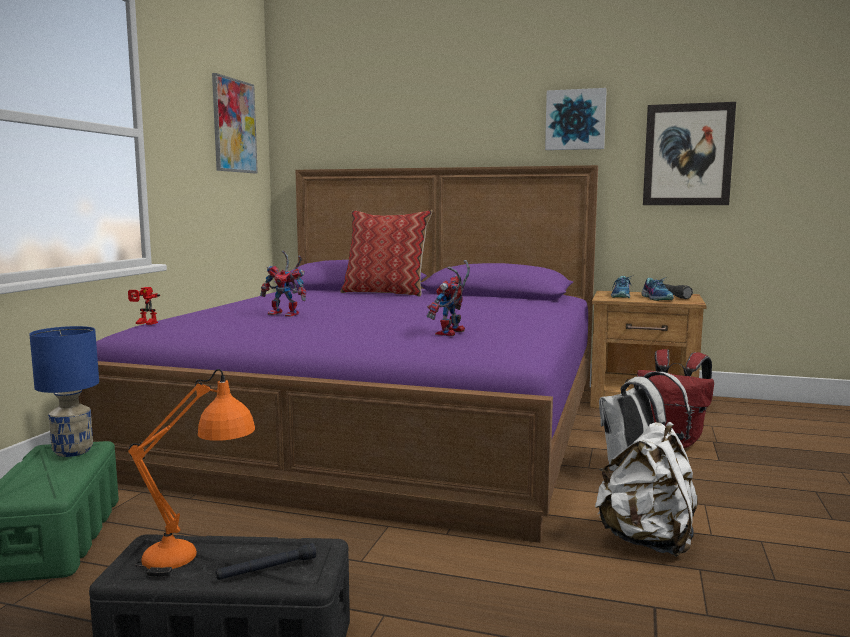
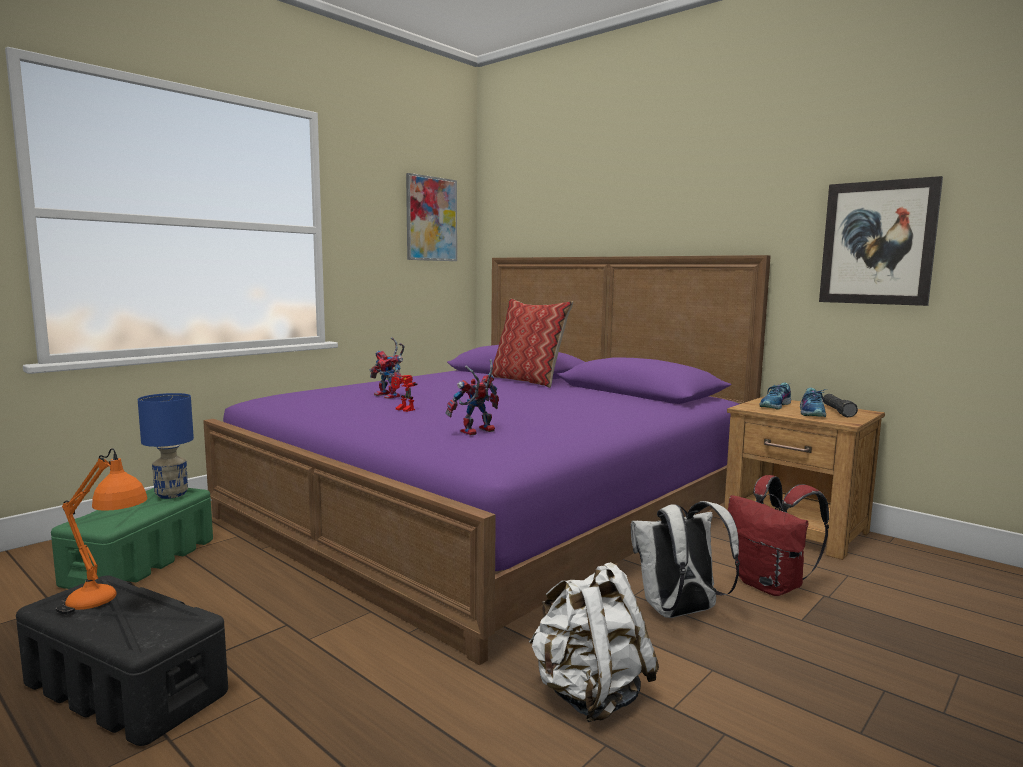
camera: 25 degrees right, 0 degrees up
(144, 323) = (272, 394): toy robot -> toy robot (402, 410)
(267, 569) = (129, 628): black flashlight -> none
(575, 120) = (748, 204): picture -> none

